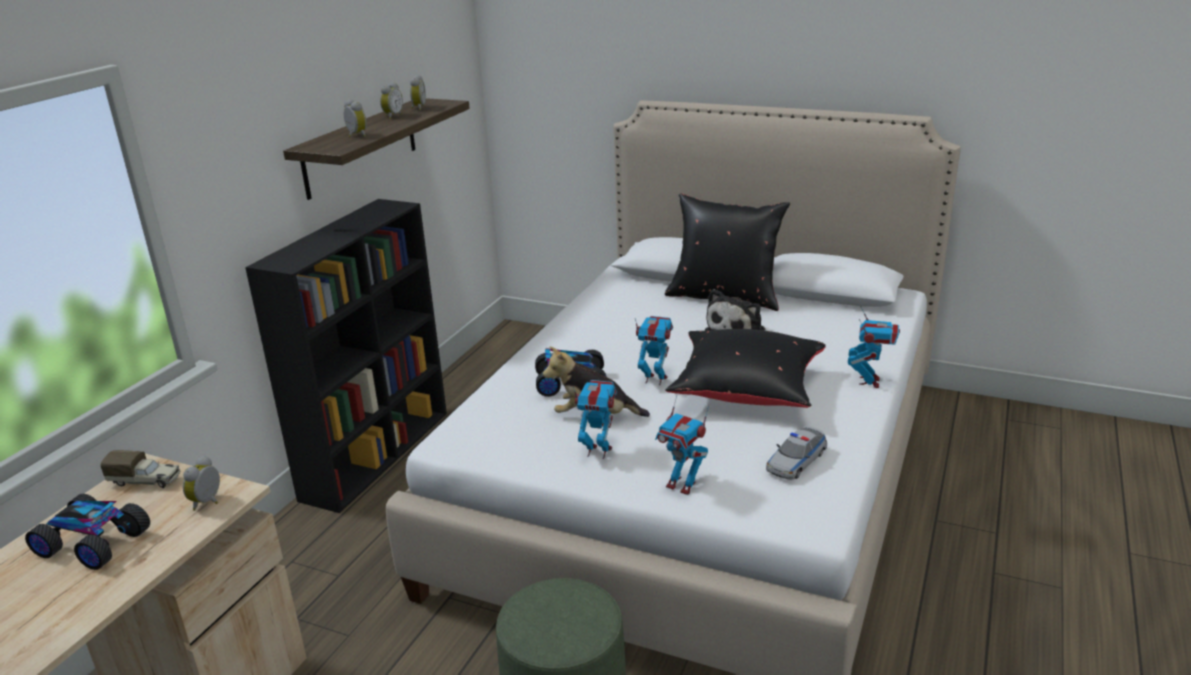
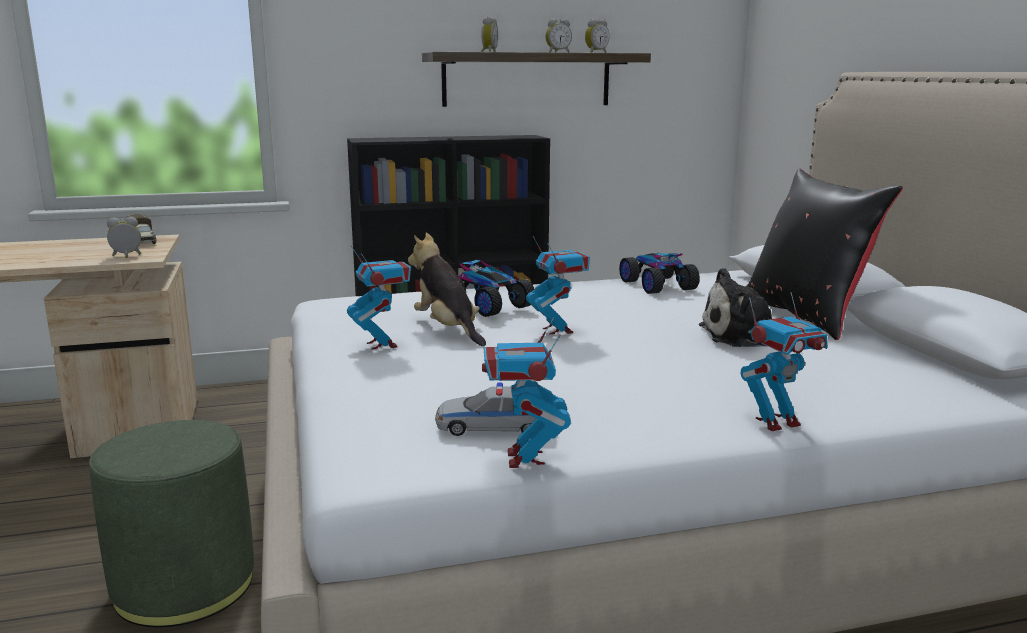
camera: 50 degrees right, 10 degrees down
(94, 542) = (57, 250): toy car -> toy car (658, 285)
(682, 485) = (362, 388): toy robot -> toy robot (525, 458)
(746, 392) = (610, 370): black pillow -> none

